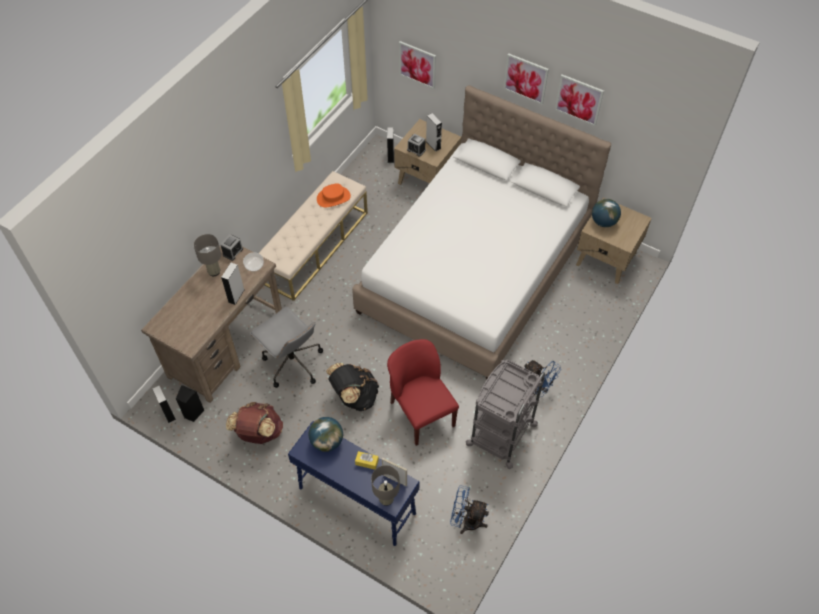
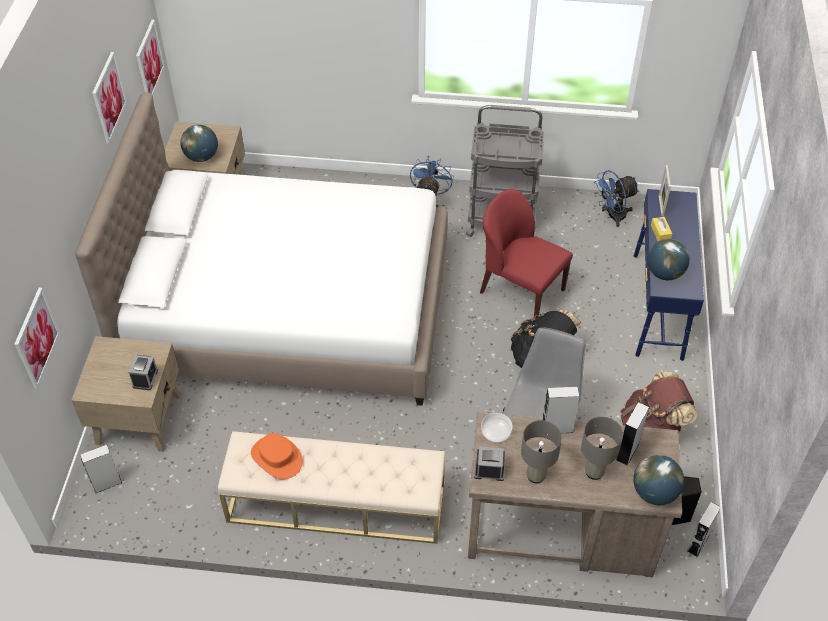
camera: 115 degrees left, 5 degrees down
(162, 322) = (655, 493): none -> globe
(386, 499) = (685, 204): grey table lamp -> grey table lamp (594, 471)
(421, 413) = (520, 290): red chair -> red chair turned 90 degrees clockwise
(433, 145) = (126, 362): grey speaker -> grey speaker (627, 451)
(466, 521) = (612, 216): blue fan -> blue fan turned 75 degrees clockwise
(526, 78) = (83, 154): picture -> picture (149, 61)

